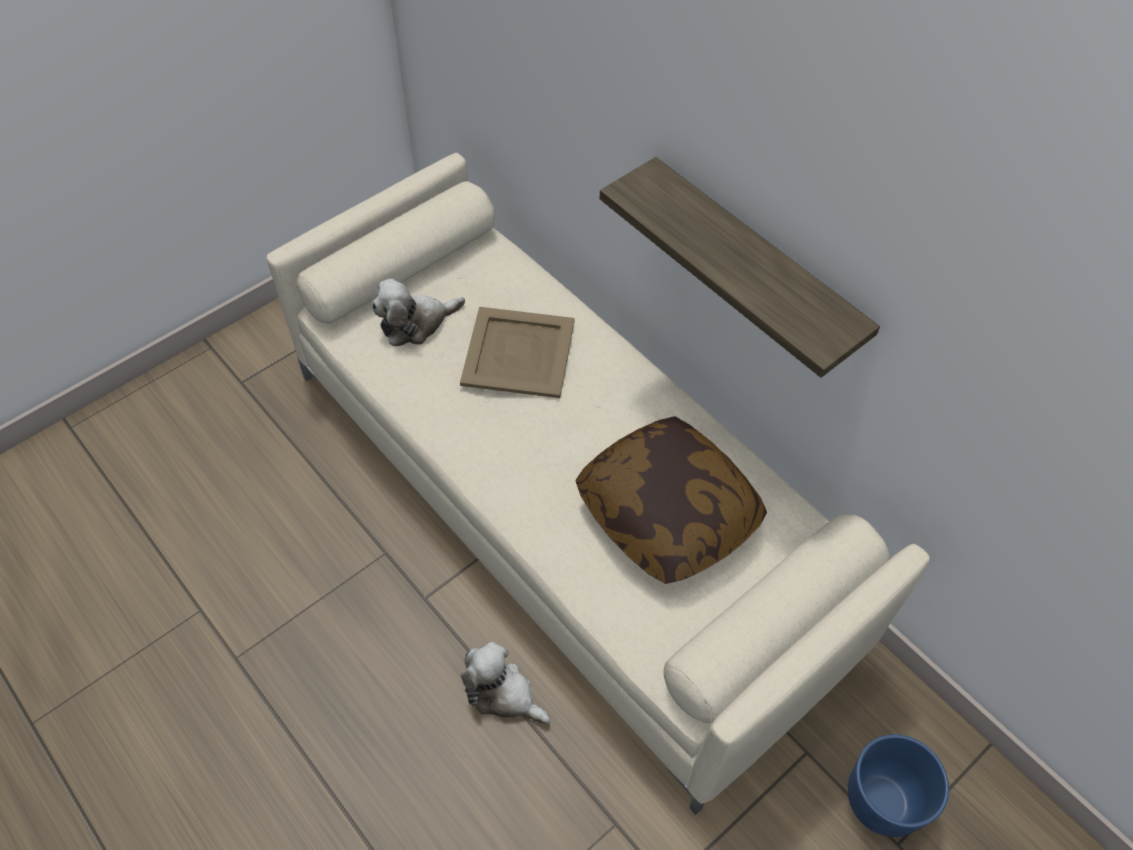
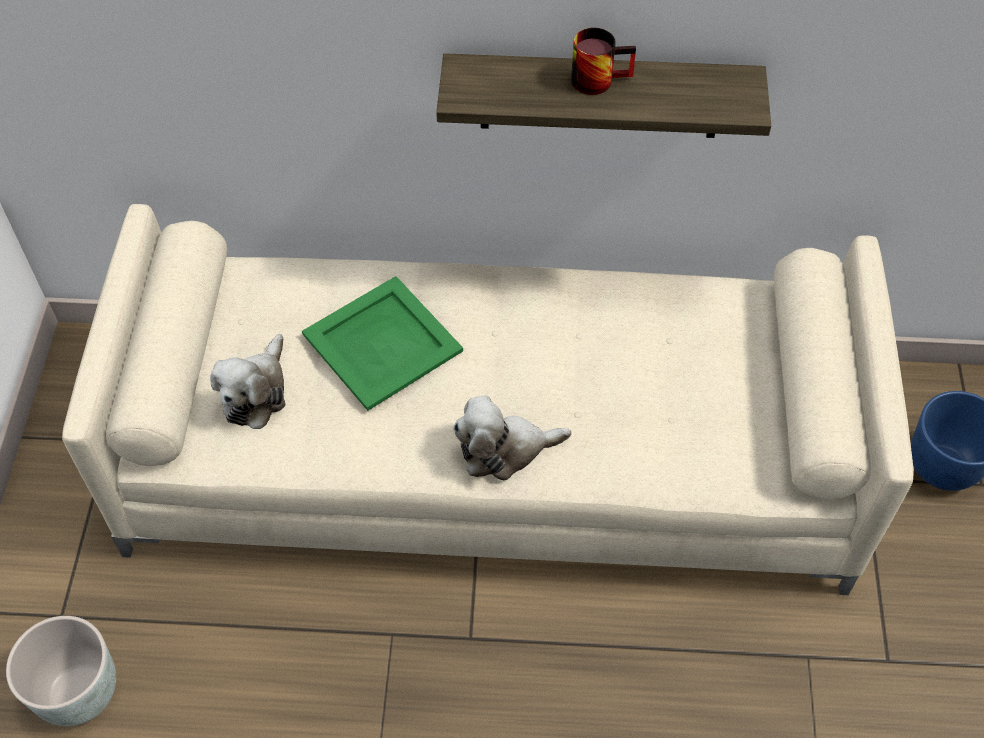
camera: 45 degrees left, 0 degrees up
(204, 430) = (79, 691): none -> grey planter
(503, 693) = (620, 648): plush toy -> plush toy (504, 450)
(519, 353) = (384, 343): beige tray -> green tray
(667, 513) = (649, 369): pillow -> none
(739, 245) = (598, 77): none -> mug

